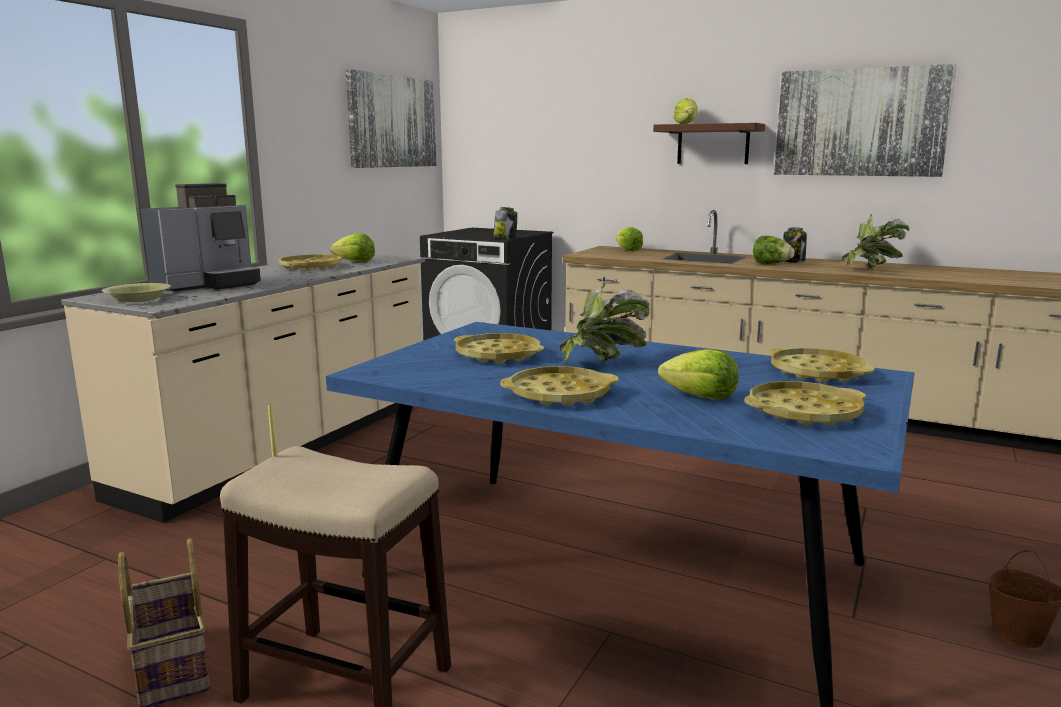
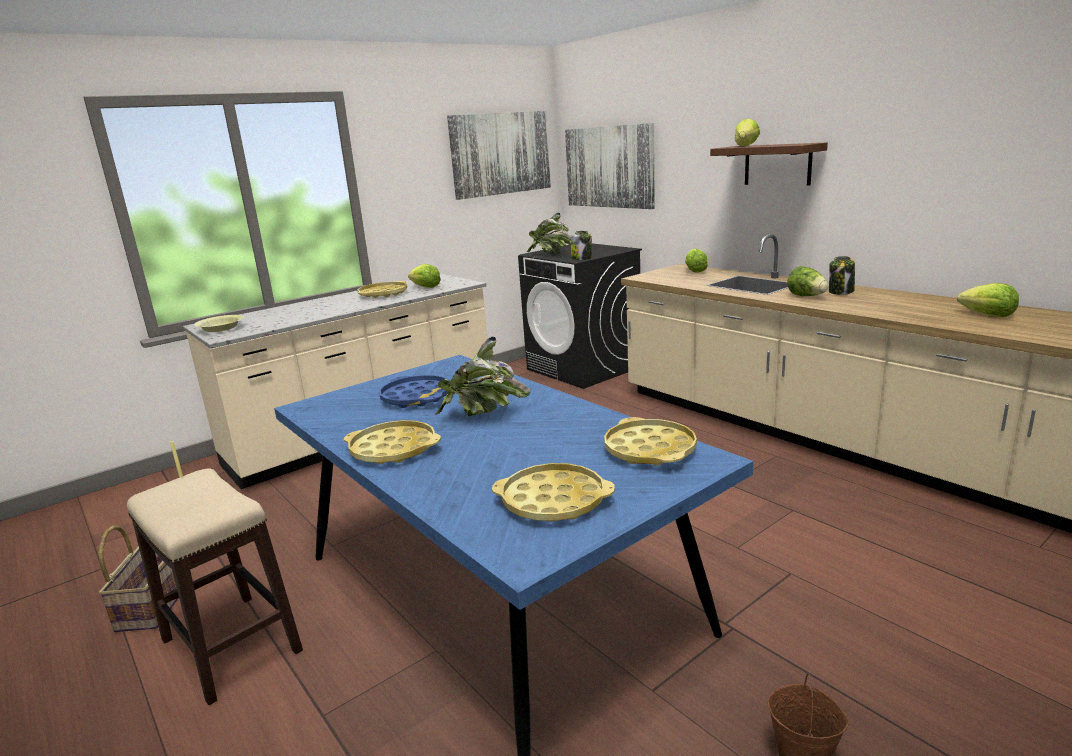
camera: 25 degrees right, 5 degrees up
(208, 285) = (286, 313): coffee machine -> none
(498, 355) = (416, 397): yellow tray -> blue tray
(700, 397) = (496, 468): lettuce -> lettuce (988, 315)
(860, 122) = (927, 138): picture -> picture (609, 167)
(872, 269) = (912, 308): potted plant -> potted plant (551, 254)

